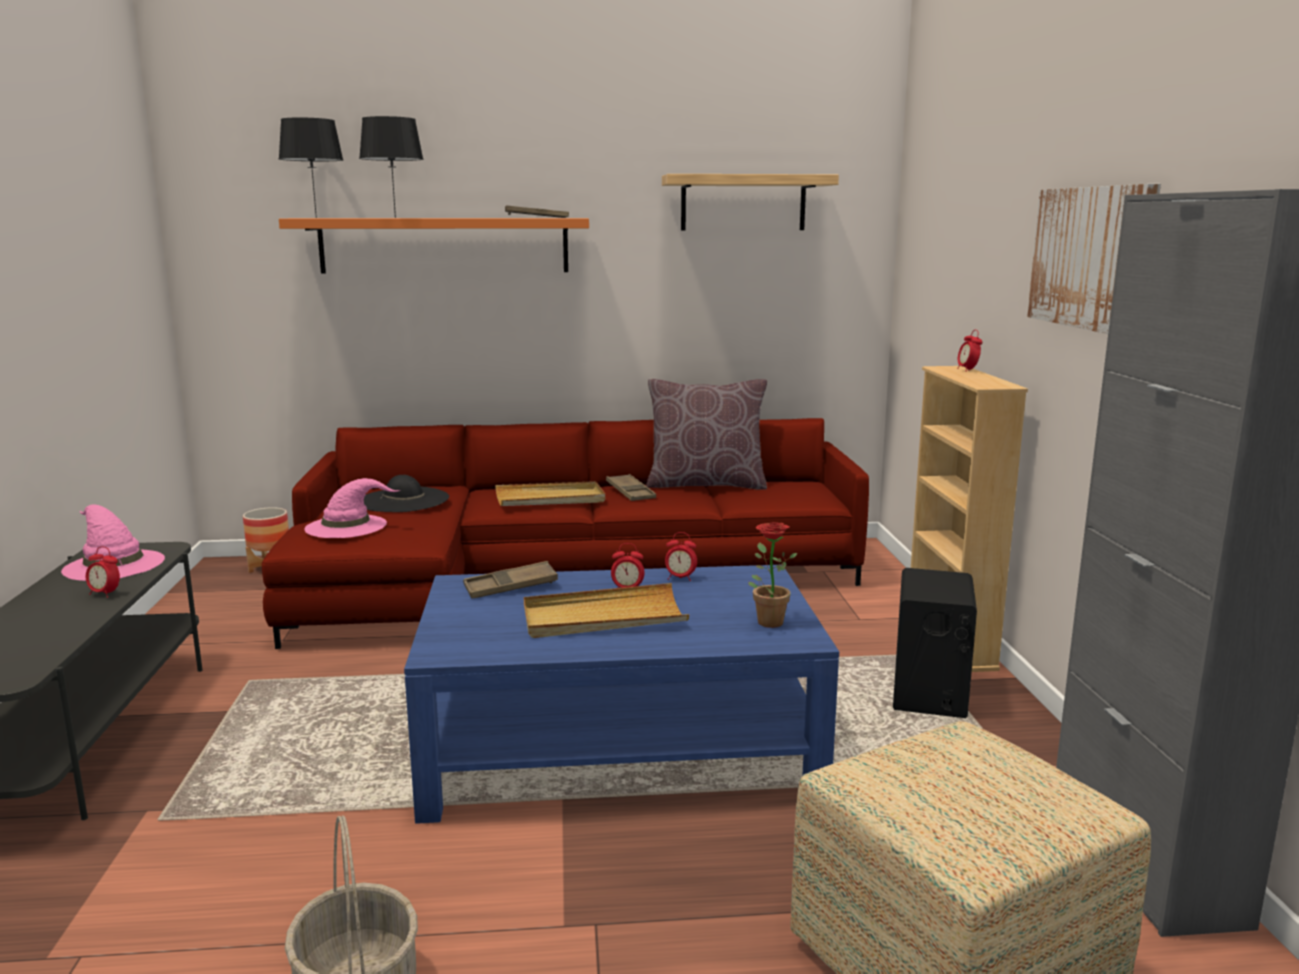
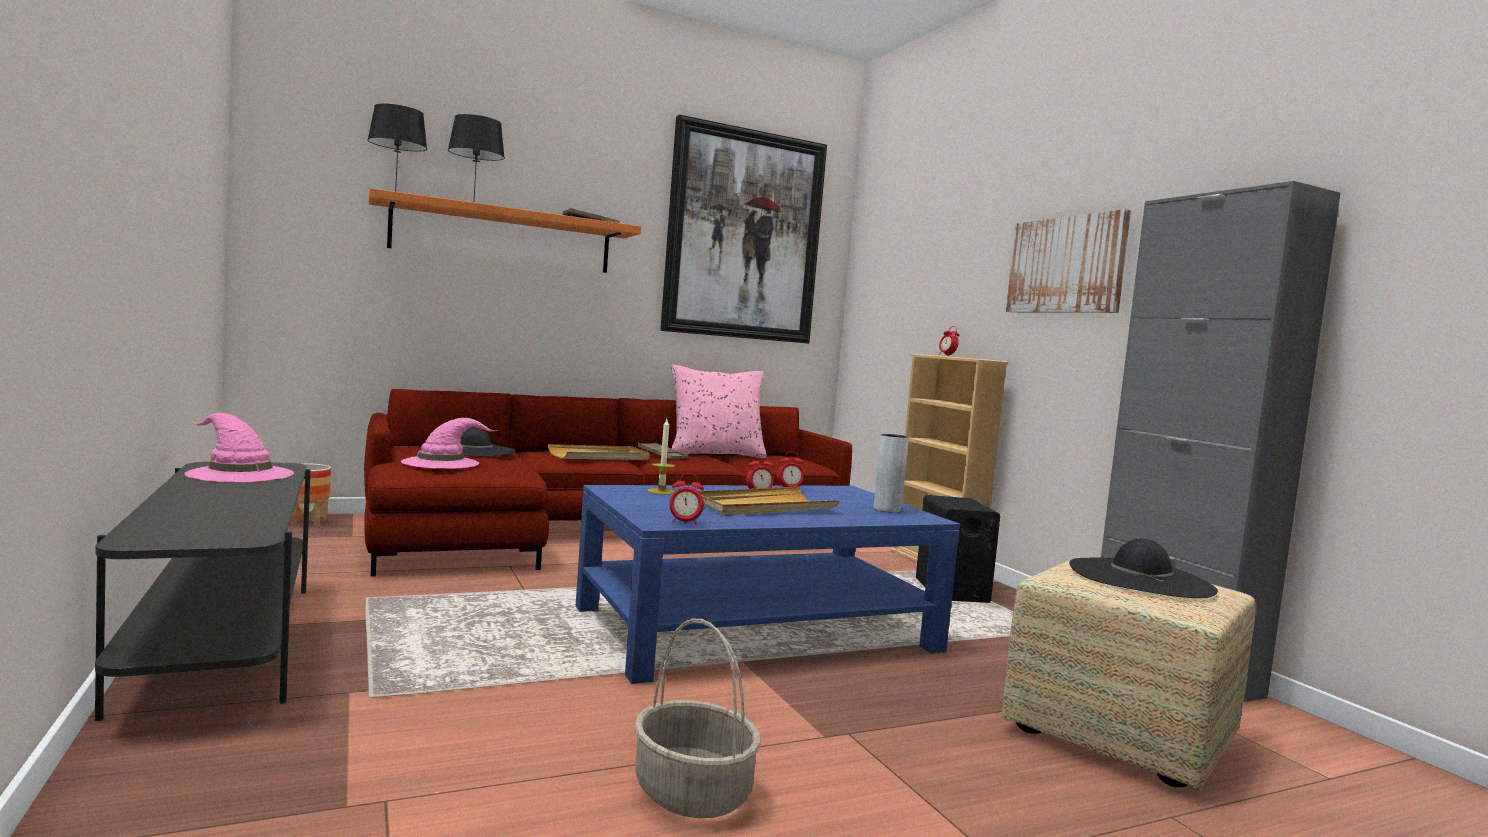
camera: 20 degrees left, 10 degrees down
(105, 594) = (262, 490): alarm clock -> alarm clock (684, 523)
(510, 587) = (661, 491): brown tray -> candle
(706, 484) = (715, 454): brown pillow -> pink pillow
(743, 203) = (744, 235): shelf -> picture
(766, 620) = (887, 509): potted plant -> grey vase
(972, 783) = (1140, 577): none -> black hat

